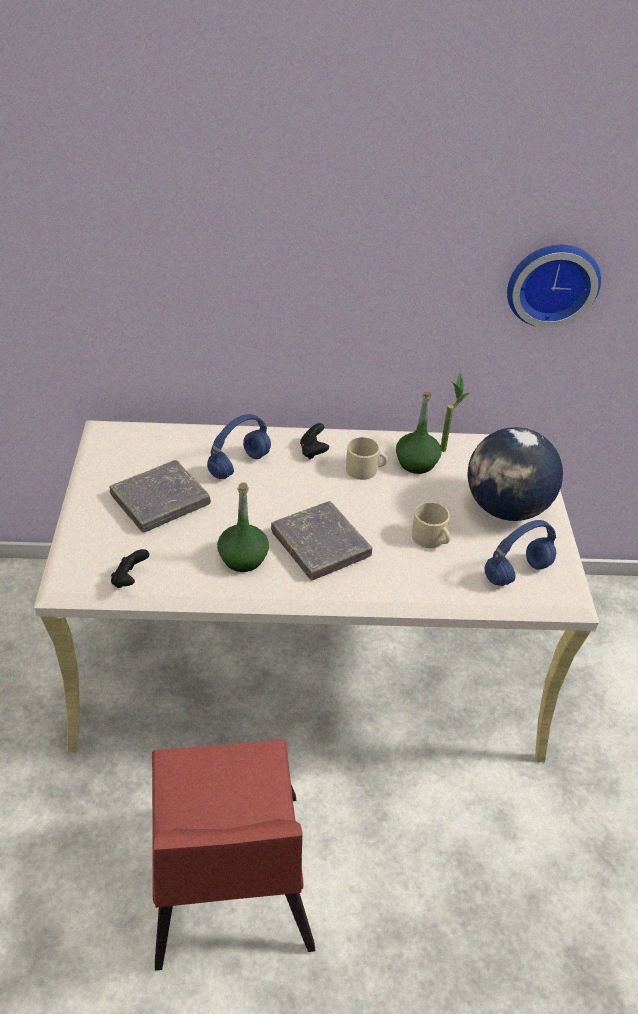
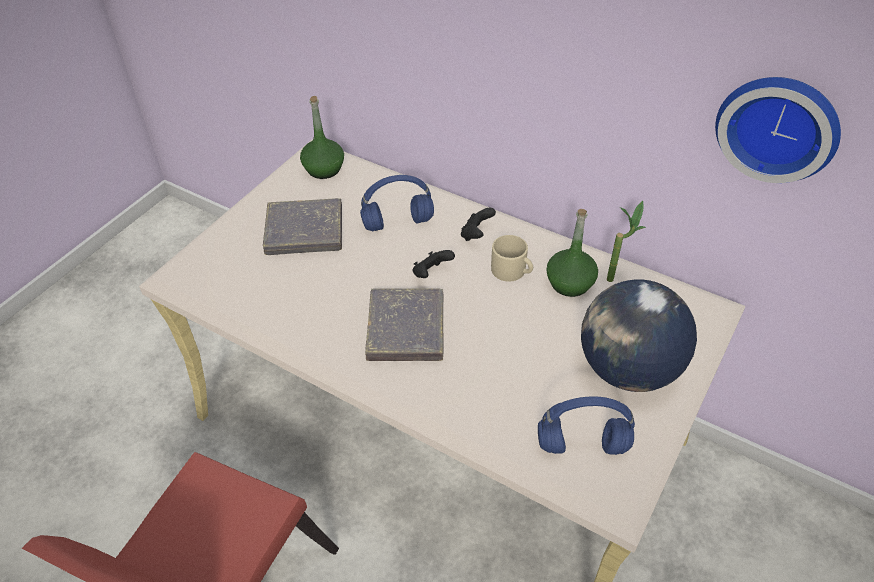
camera: 35 degrees right, 5 degrees up
(129, 579) = (221, 293): black game controller -> black game controller (431, 273)
(243, 559) = (326, 313): green bottle -> green bottle (324, 169)
(431, 539) = (519, 368): beige mug -> none

